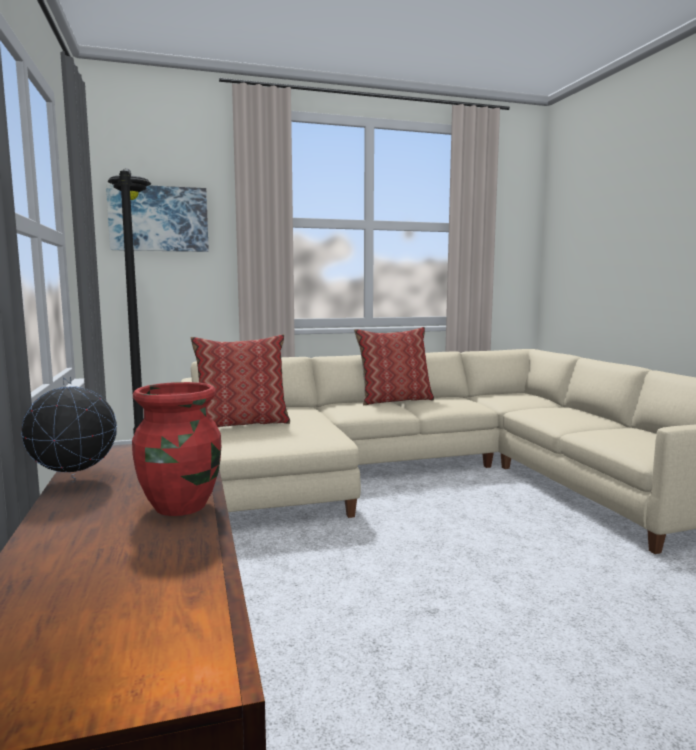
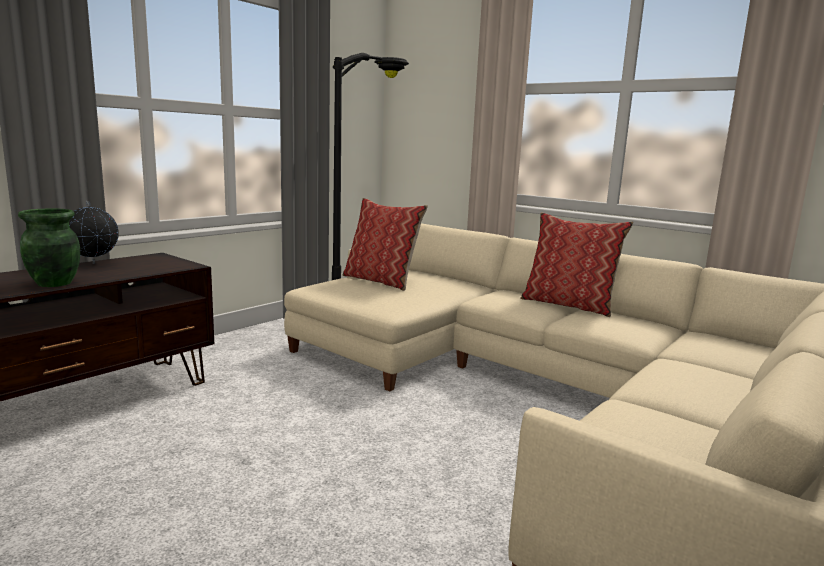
camera: 55 degrees right, 5 degrees up
(159, 219) = (428, 92): picture -> none
(181, 506) = (54, 283): red vase -> green vase

